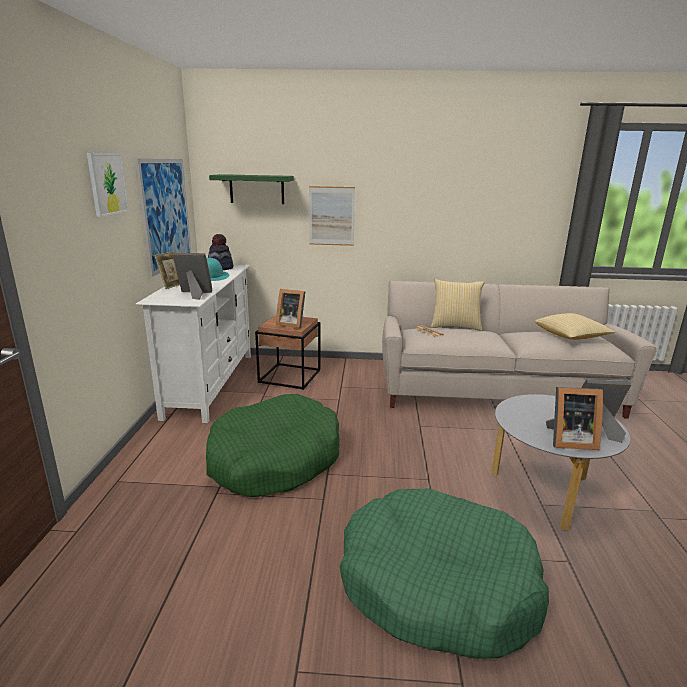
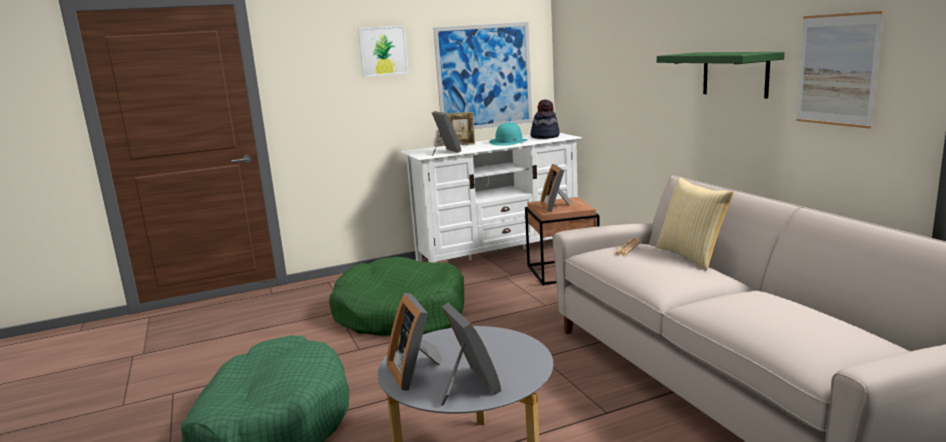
camera: 65 degrees right, 5 degrees down
(257, 189) = (589, 49): green shelf -> green shelf (735, 74)
(331, 216) = (644, 82): picture -> picture (837, 70)
(571, 337) = (798, 321): pillow -> none

